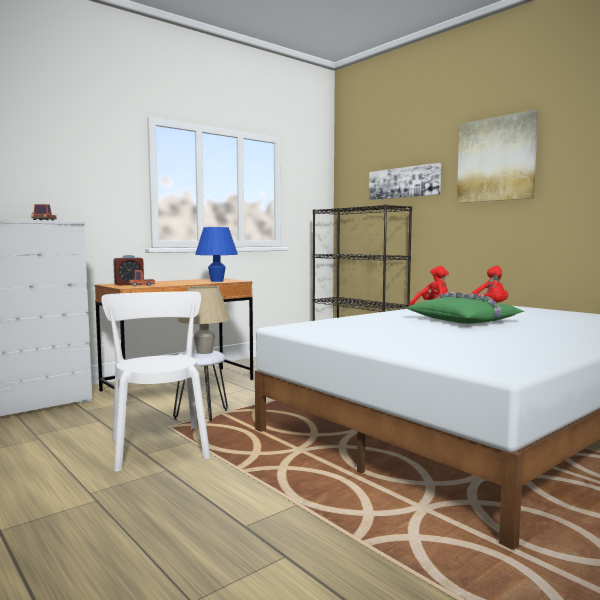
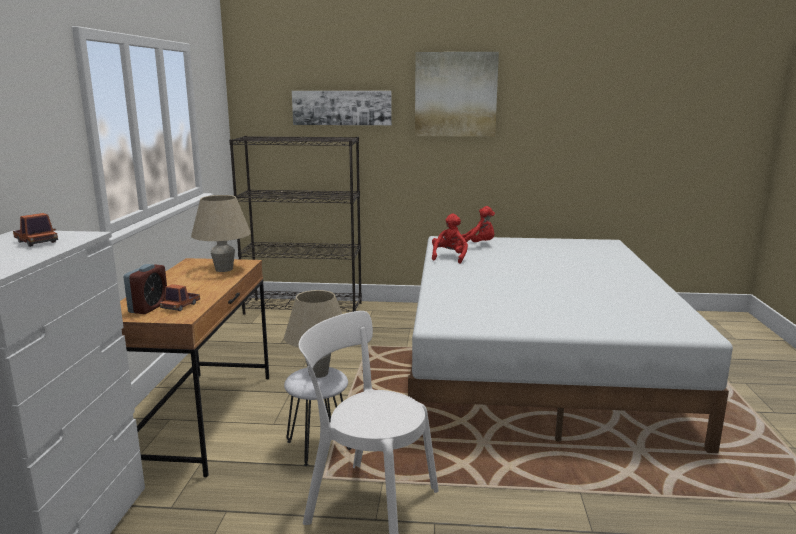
camera: 45 degrees left, 10 degrees up
(217, 281) = (224, 269): blue table lamp -> beige table lamp
(464, 320) = (517, 271): green pillow -> none

